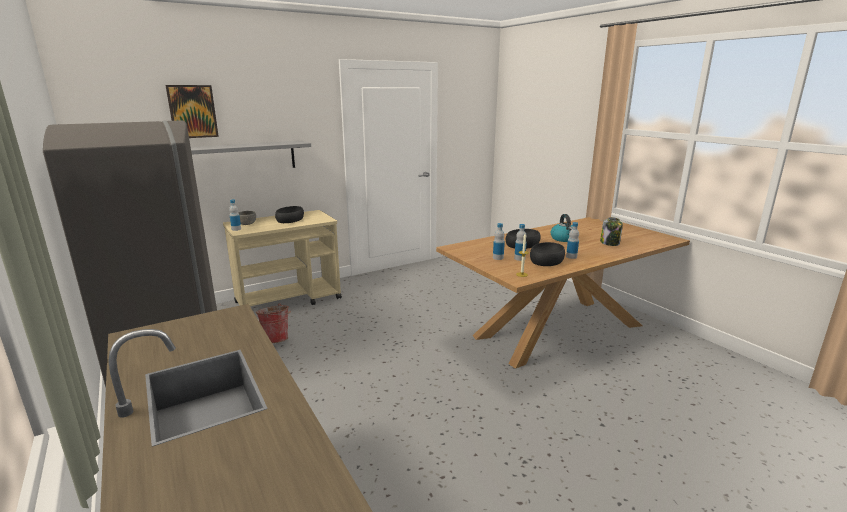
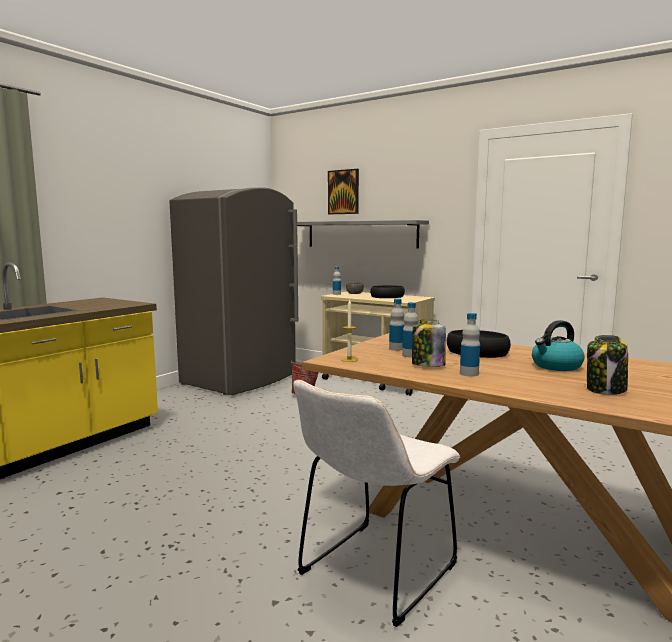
camera: 65 degrees right, 10 degrees down
(547, 260) = (427, 365): black bowl -> jar
(582, 384) = (373, 573): none -> white chair

